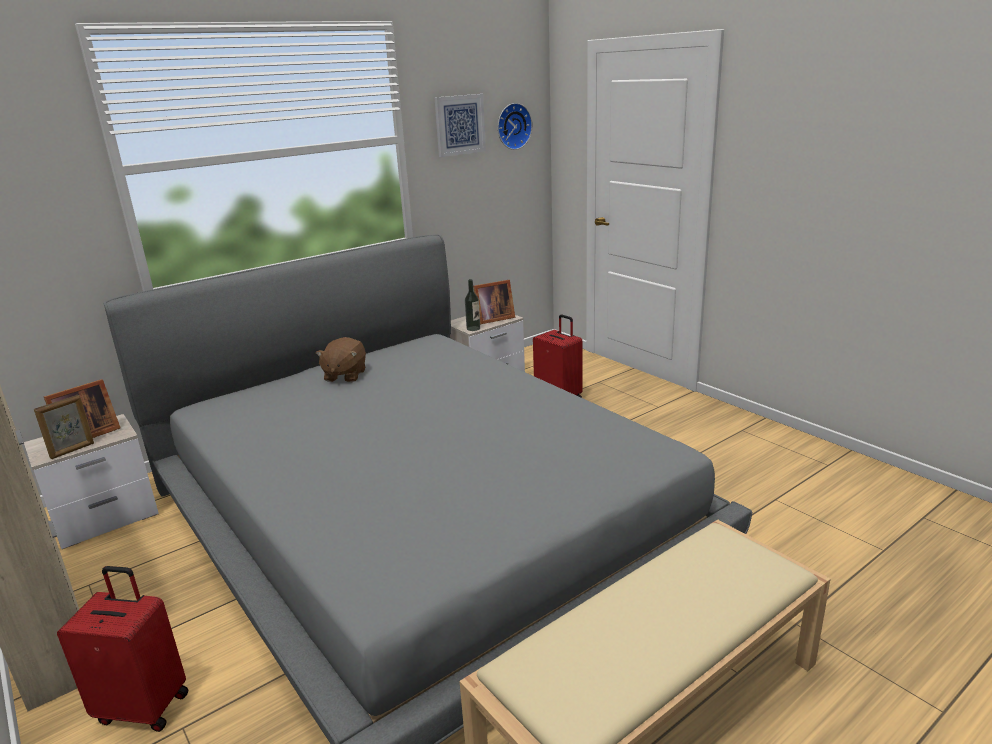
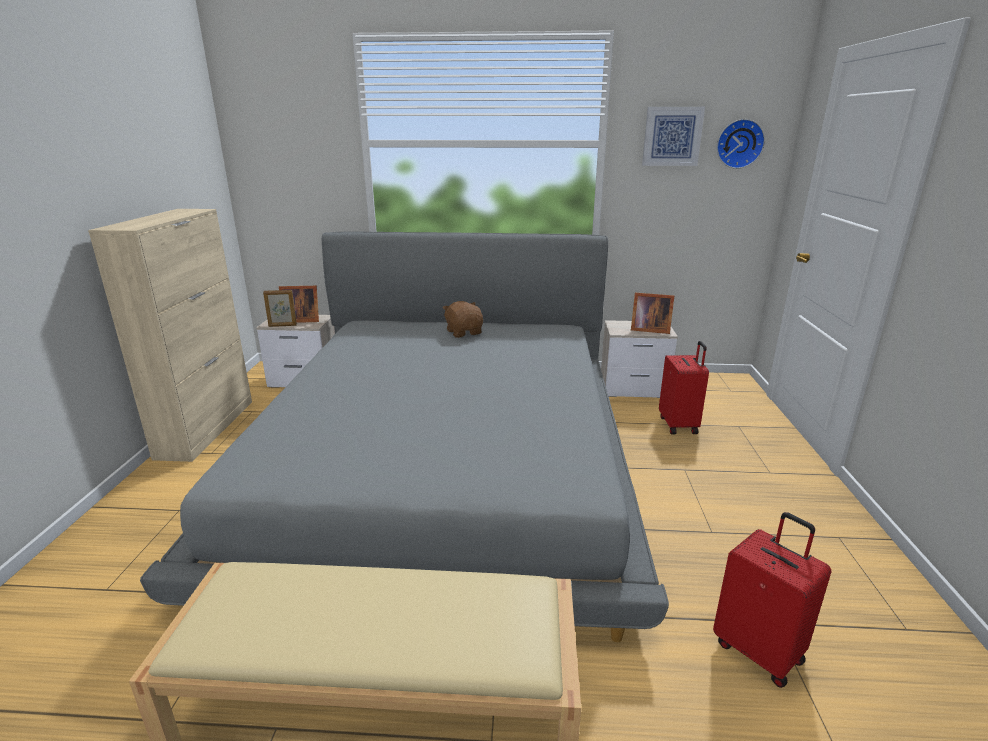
camera: 40 degrees right, 0 degrees up
(144, 706) = (183, 488): red suitcase -> red suitcase (759, 650)
(344, 375) = (464, 332): brown plush toy -> brown plush toy turned 105 degrees clockwise
(473, 328) = (620, 332): bottle -> none

